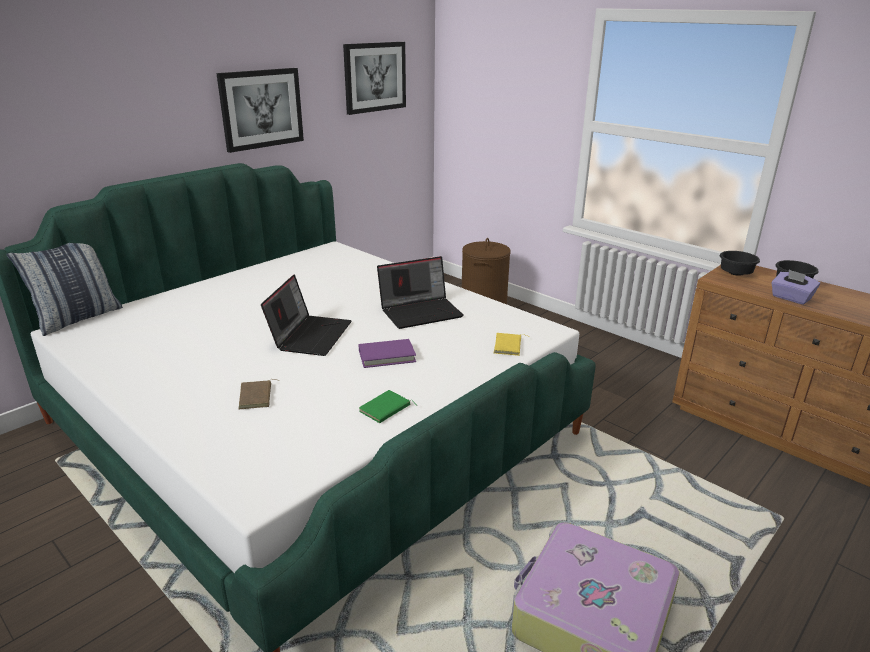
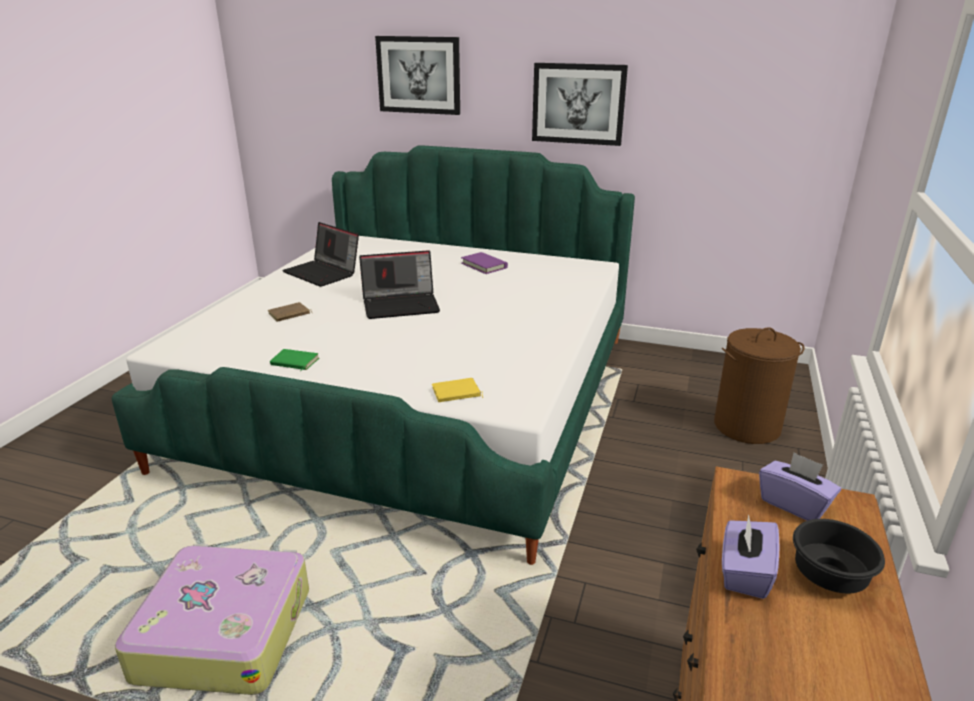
camera: 65 degrees right, 0 degrees up
(78, 318) = (366, 237): pillow -> none
(375, 77) = (748, 87): picture -> picture (419, 75)
(387, 356) = (387, 342): purple book -> purple book (484, 265)
(421, 311) = (495, 335): laptop -> laptop (323, 273)
(736, 274) = (794, 504): black bowl -> purple tissue box

